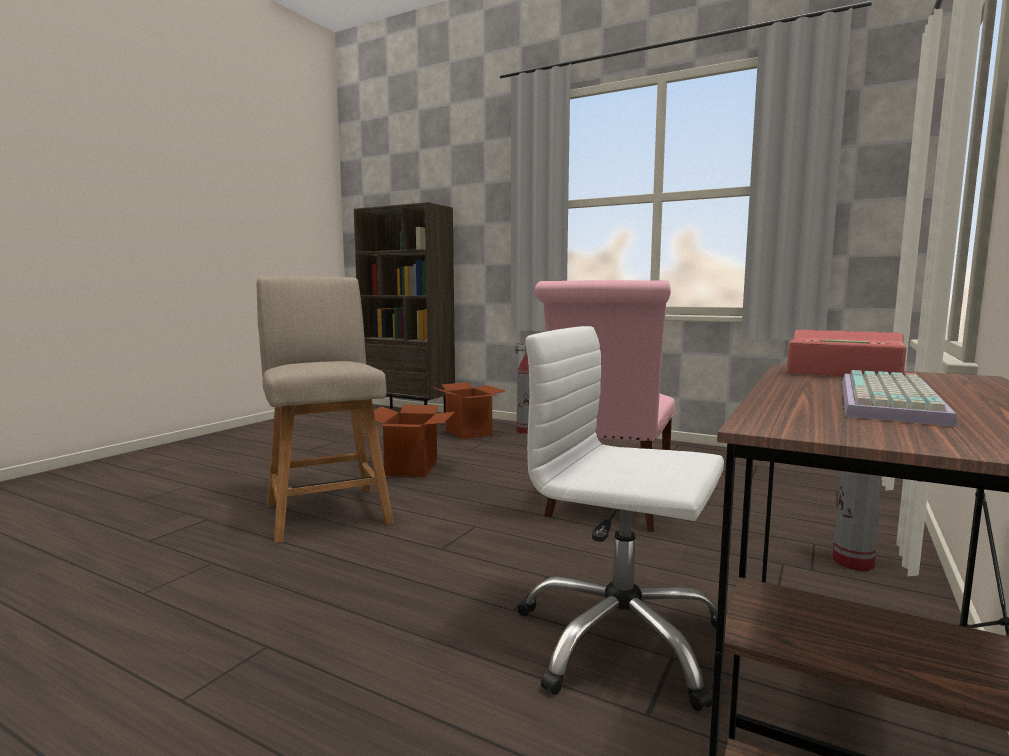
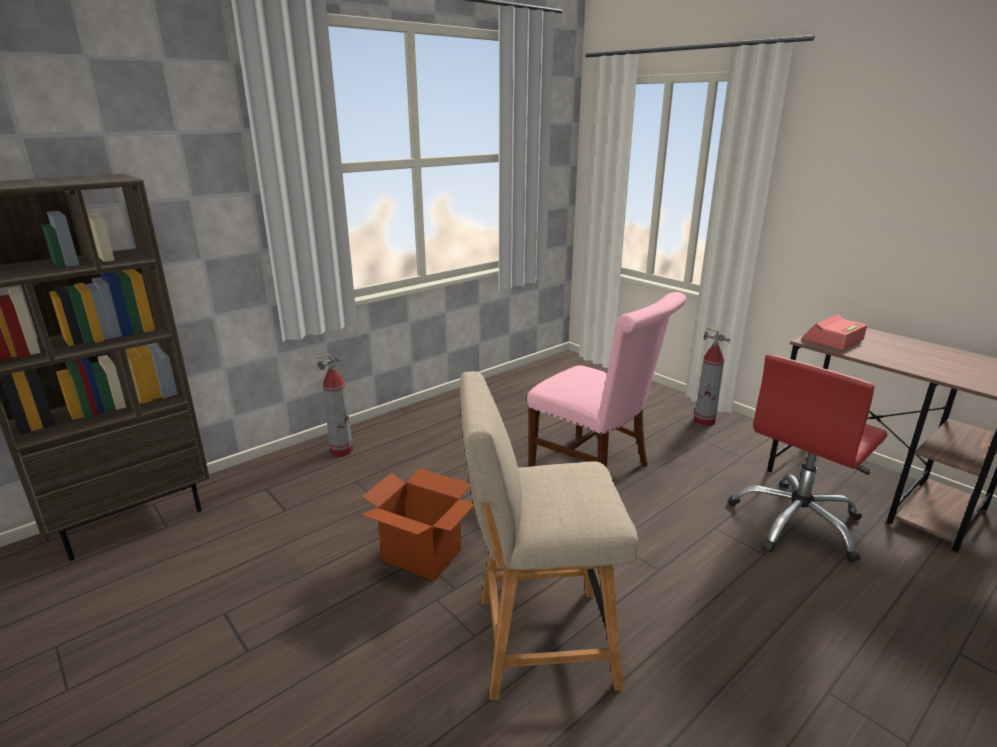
camera: 70 degrees left, 15 degrees up
(468, 433) = (306, 488): cardboard box -> none
(620, 640) = (797, 522): white office chair -> red office chair
(894, 400) = (924, 357): keyboard -> none

